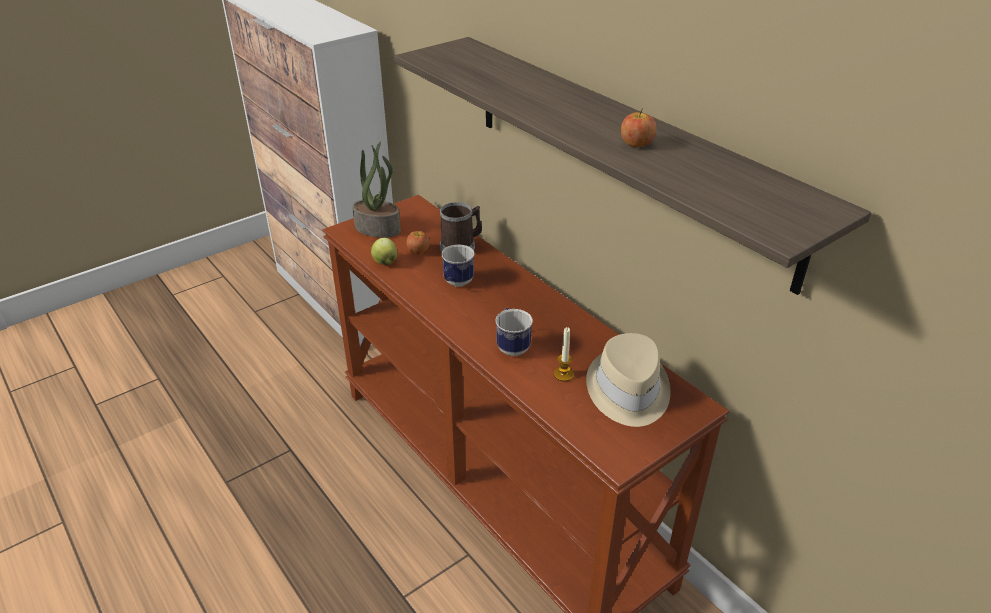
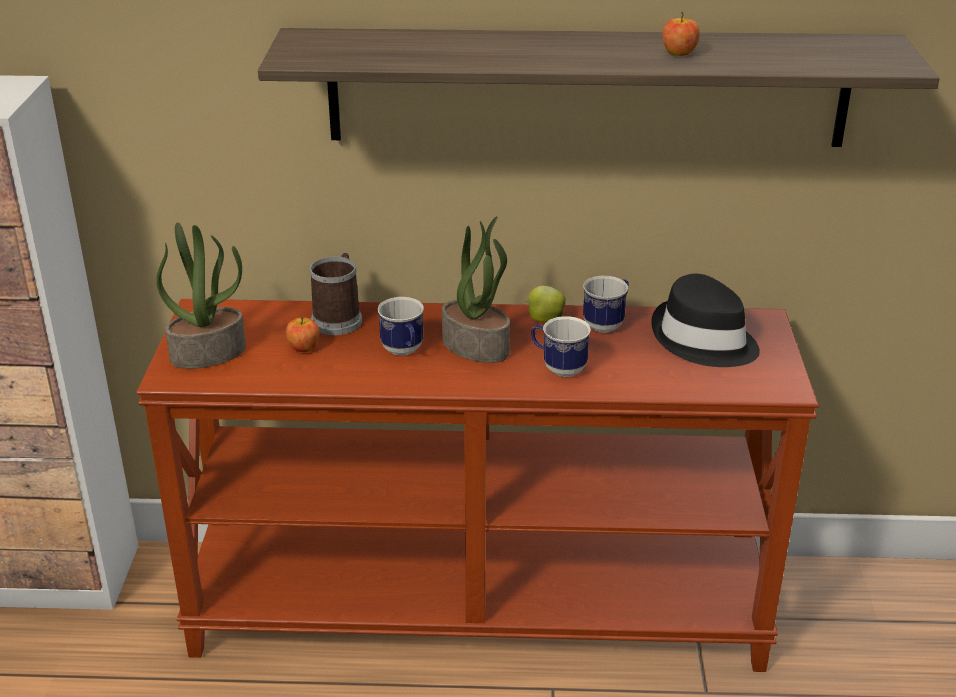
camera: 50 degrees left, 5 degrees down
(385, 262) = (288, 377): apple -> apple (544, 320)
(495, 305) = (477, 346): none -> potted plant
(563, 374) = (639, 361): candle -> none
(590, 340) = (607, 323): none -> mug
(627, 390) = (703, 340): beige hat -> black hat

